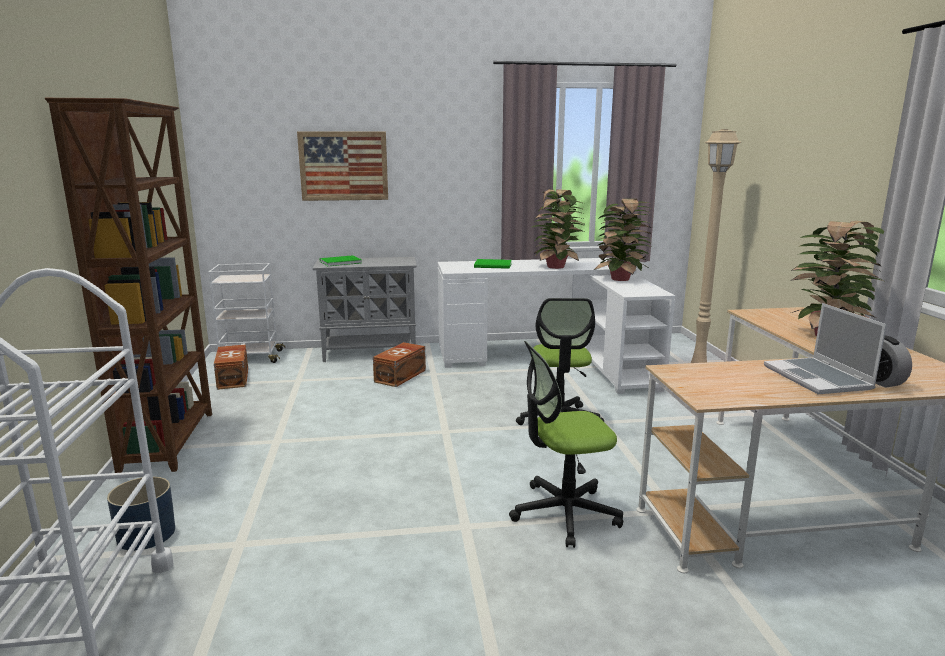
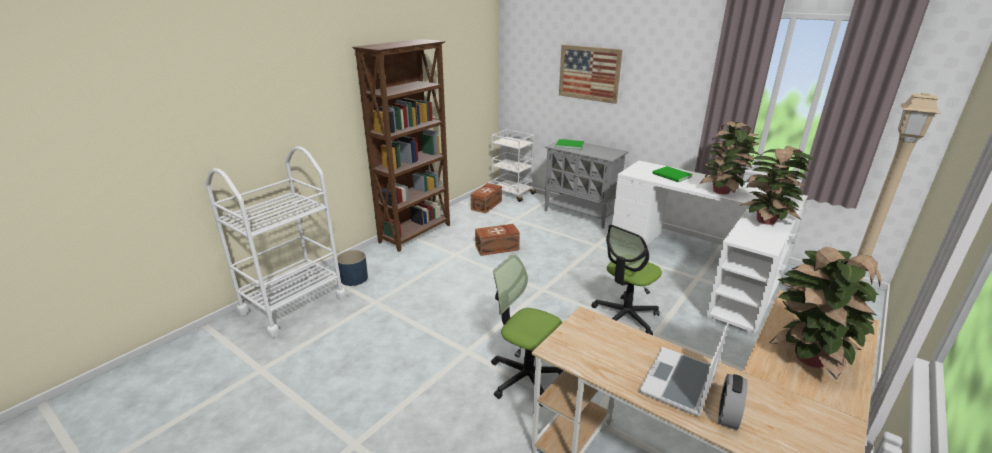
camera: 45 degrees right, 10 degrees up
(401, 376) = (574, 239): brown storage box -> brown storage box (498, 248)

